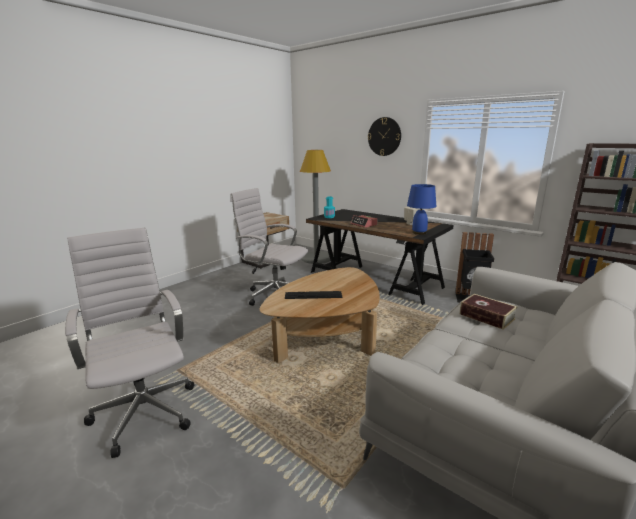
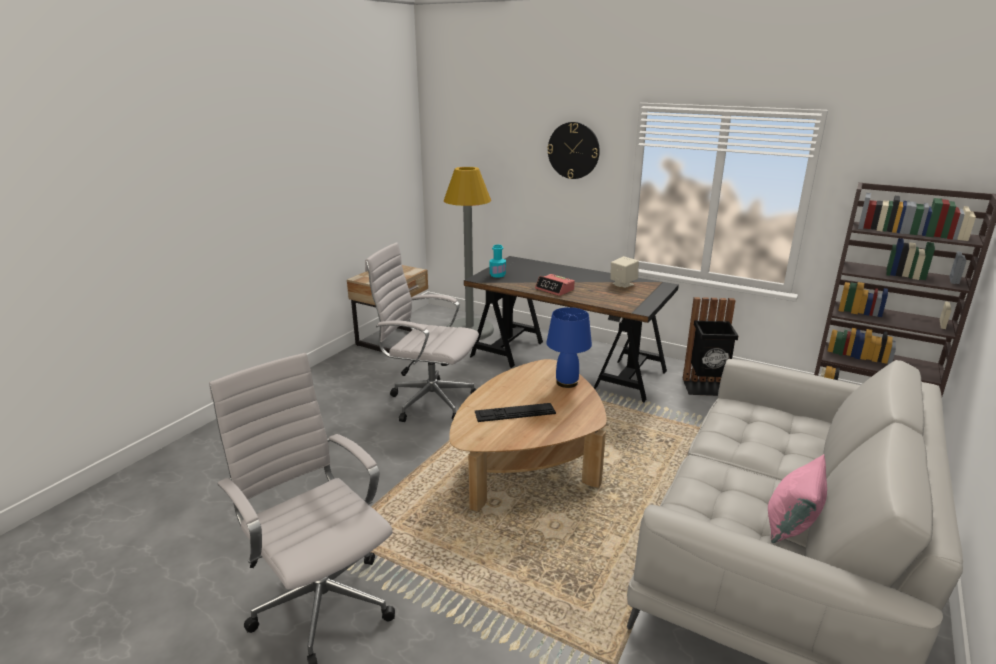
camera: 10 degrees left, 5 degrees up
(419, 233) = (637, 303): blue table lamp -> blue table lamp (566, 382)
(486, 316) = (749, 432): book -> none
(506, 383) = (791, 525): none -> pink pillow

